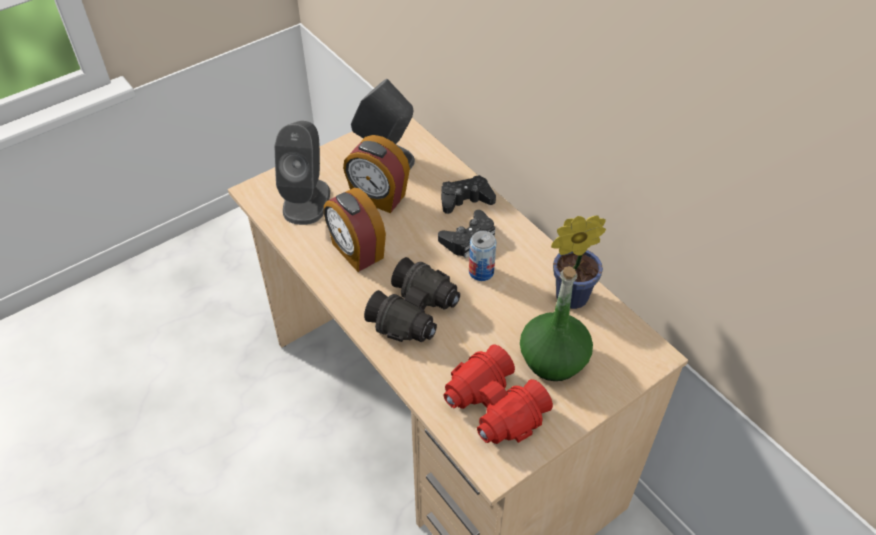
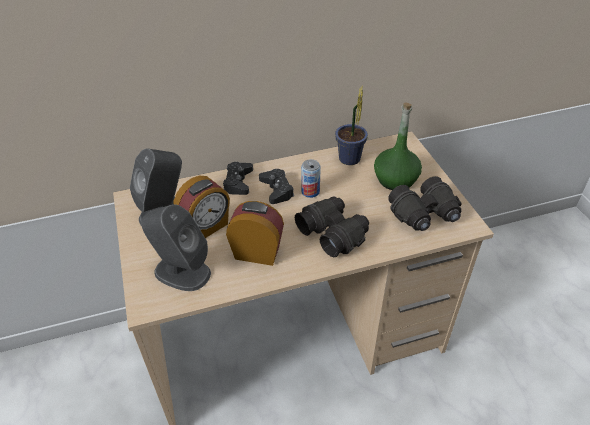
camera: 70 degrees left, 5 degrees down
(356, 251) = (257, 252): alarm clock -> alarm clock turned 150 degrees counterclockwise
(493, 407) = (425, 215): red binoculars -> black binoculars

